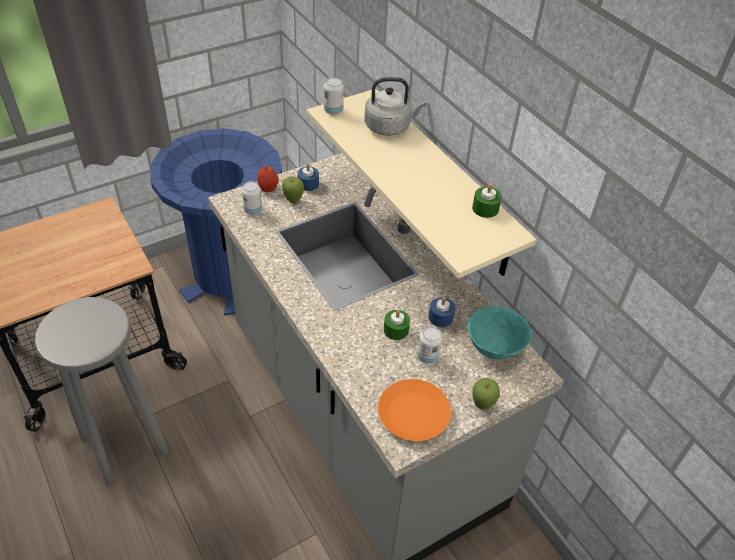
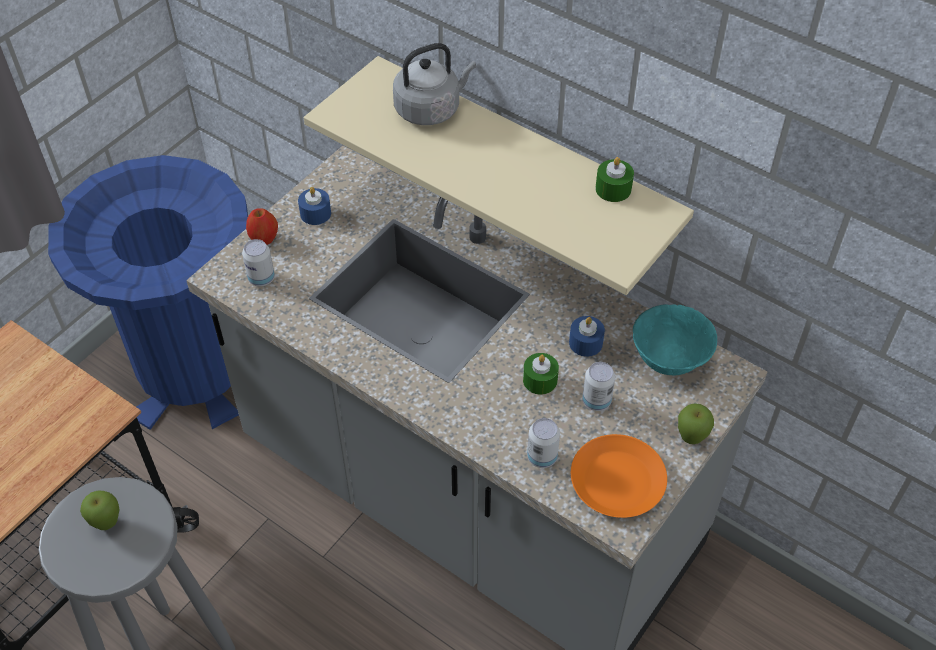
camera: 20 degrees left, 5 degrees up
(293, 201) = (309, 246): apple -> apple (107, 523)
(333, 111) = (342, 108): can -> can (542, 457)

